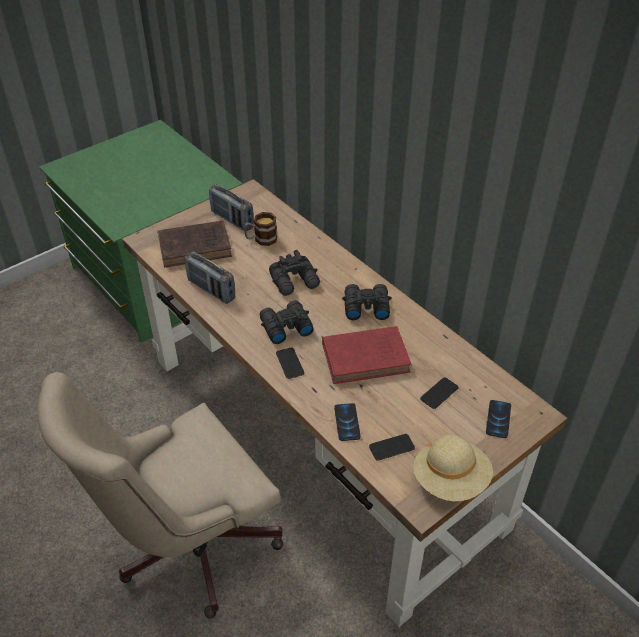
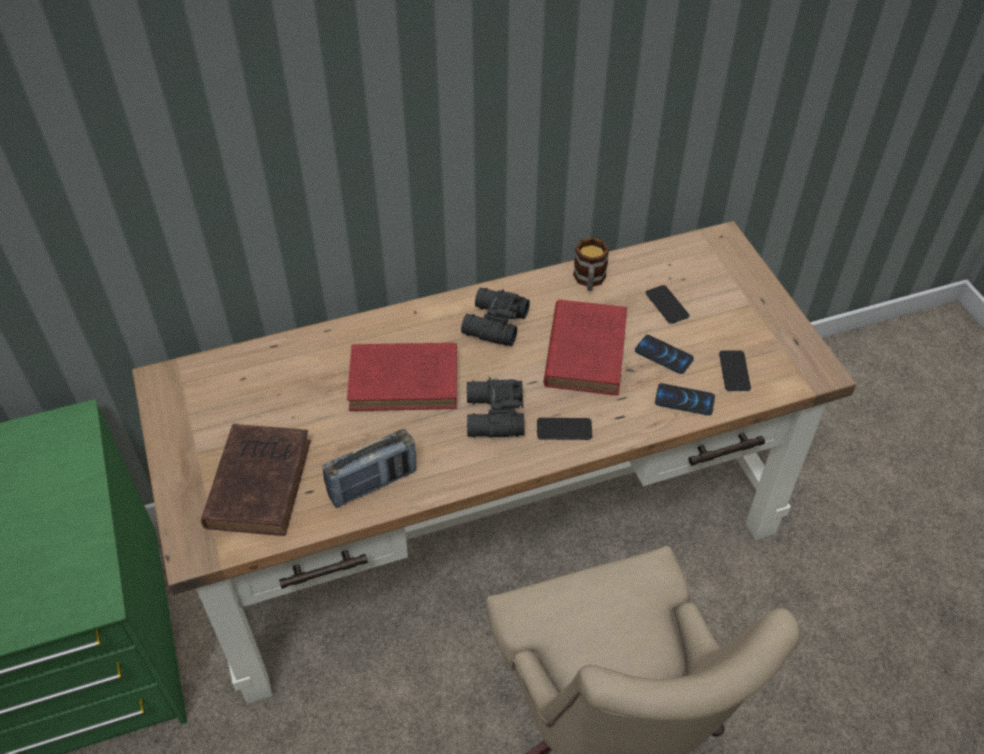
camera: 70 degrees left, 5 degrees up
(232, 220) = (220, 420): radio -> none
(261, 239) = (291, 396): mug -> mug (589, 281)
(295, 281) = (407, 381): black binoculars -> red book
(450, 479) = (792, 337): beige hat -> none
(498, 419) = (720, 271): phone -> phone (663, 355)

